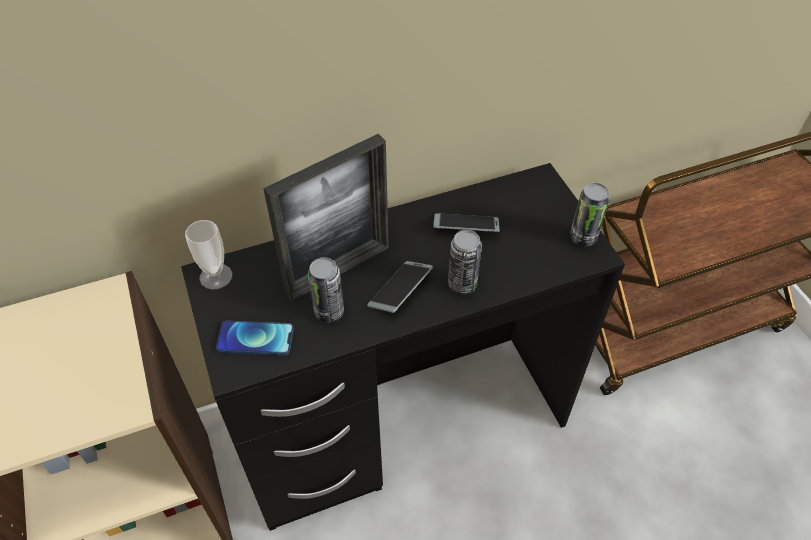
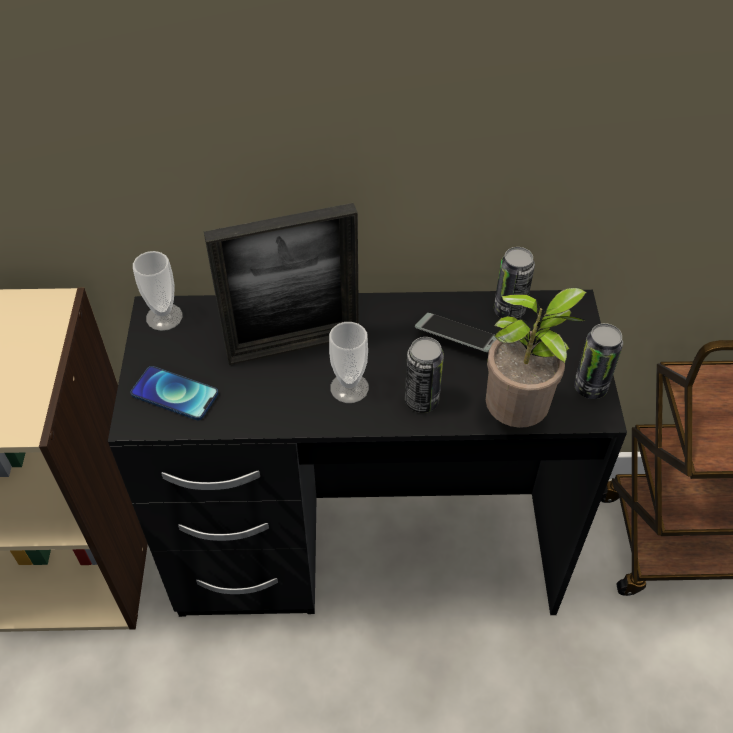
camera: 20 degrees right, 0 degrees up
(329, 312) = (263, 388): can -> can (509, 310)
(400, 291) = (349, 388): phone -> cup
(541, 275) = (518, 416): none -> potted plant

